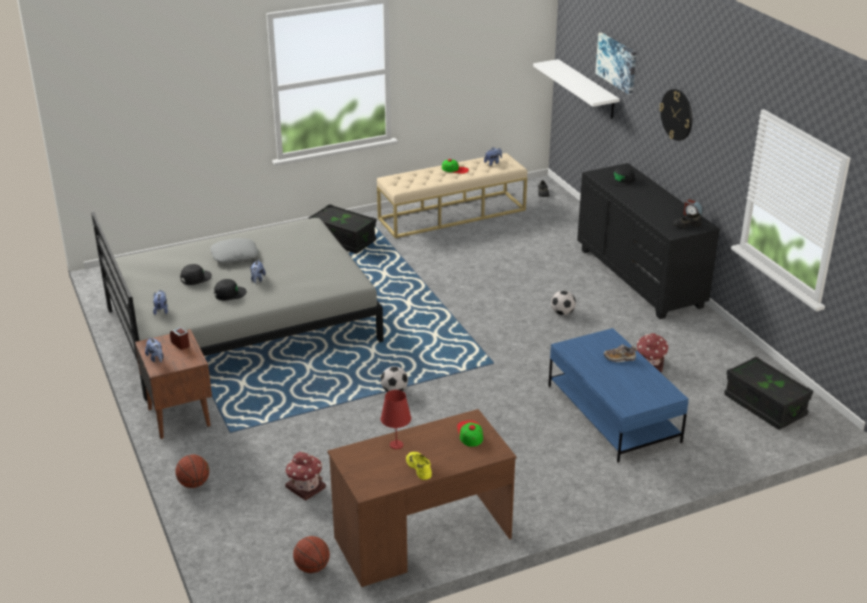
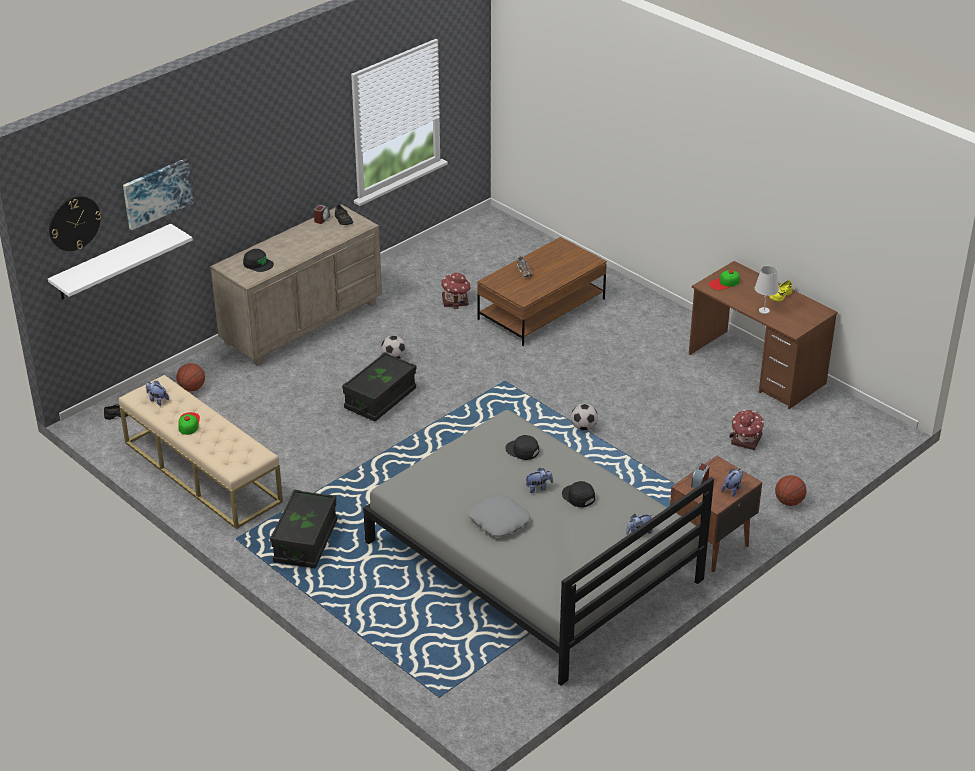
camera: 110 degrees left, 5 degrees up
(195, 278) = (564, 531): black cap -> black cap (522, 450)
(312, 568) = (826, 411): basketball -> basketball (192, 388)
(396, 445) = (764, 310): red table lamp -> white table lamp
(613, 414) = (541, 309): blue coffee table -> brown coffee table
(639, 278) = (302, 324): black dresser -> beige dresser
(677, 114) = (257, 164): wall clock -> wall clock (74, 223)
(765, 406) = (485, 244): black storage box -> black storage box (380, 399)

